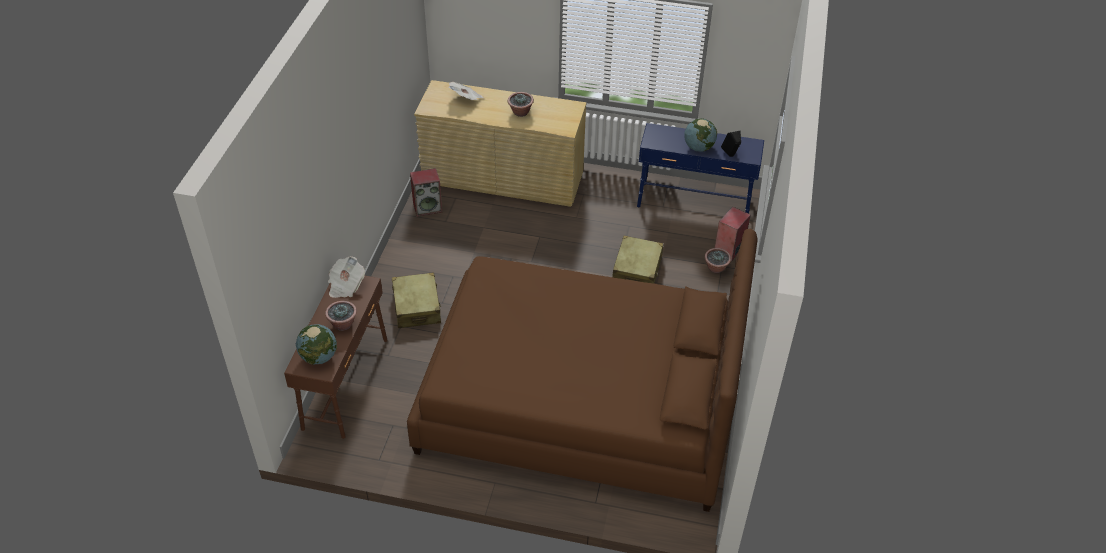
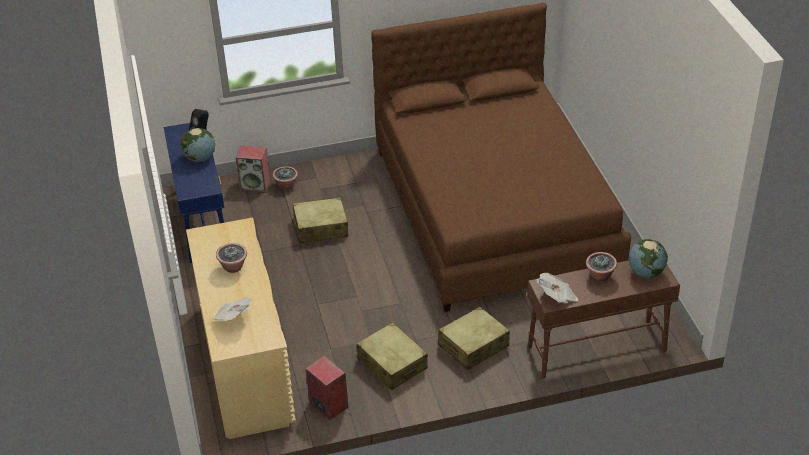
camera: 115 degrees left, 5 degrees down
(439, 254) = (392, 363): none -> beige suitcase

